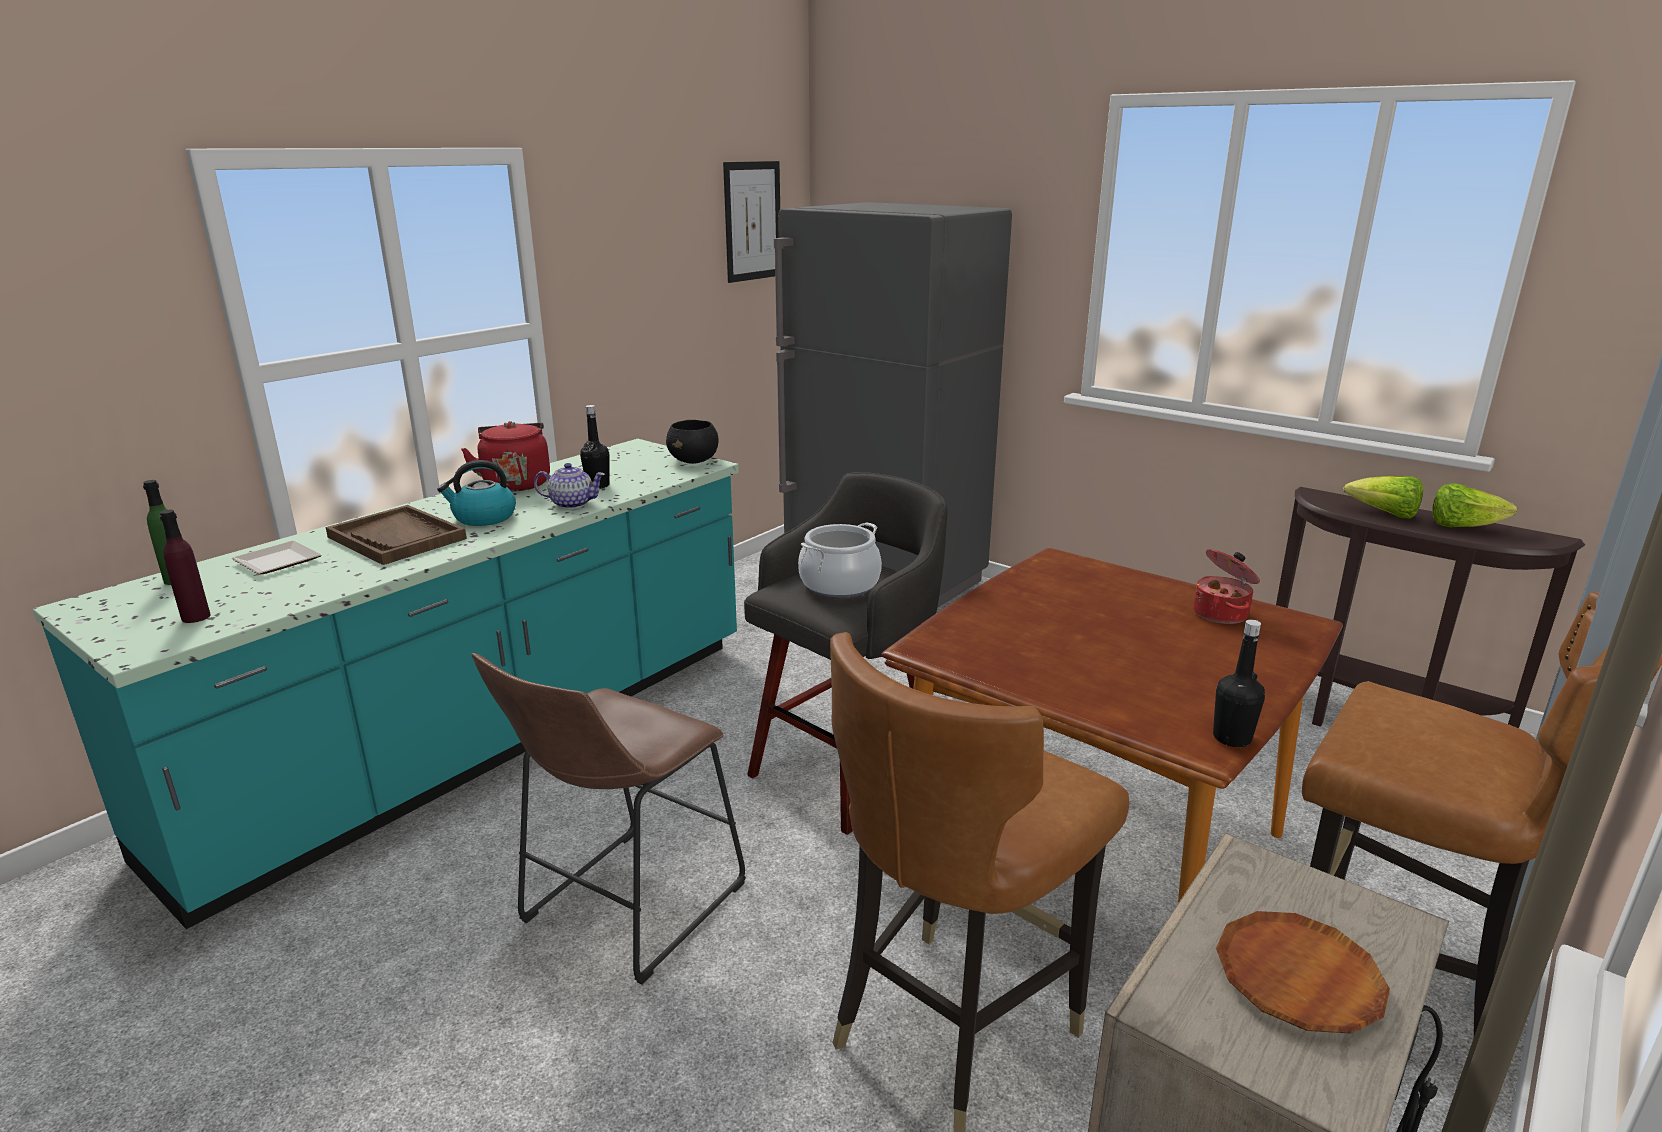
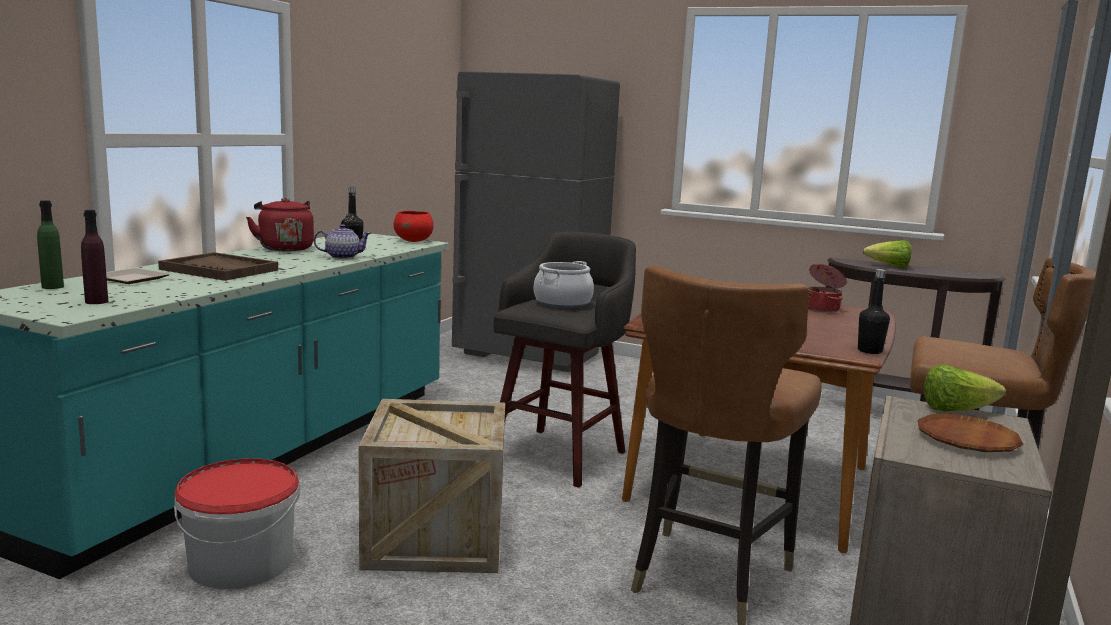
camera: 15 degrees left, 10 degrees down
(384, 924) = (241, 561): none -> bucket
(483, 518) = (279, 262): kettle -> none
(625, 909) = (435, 537): brown stool -> crate
(694, 461) = (414, 241): black bowl -> red bowl
(752, 221) = (426, 85): picture -> none
(1463, 527) = (936, 271): lettuce -> lettuce (956, 411)

